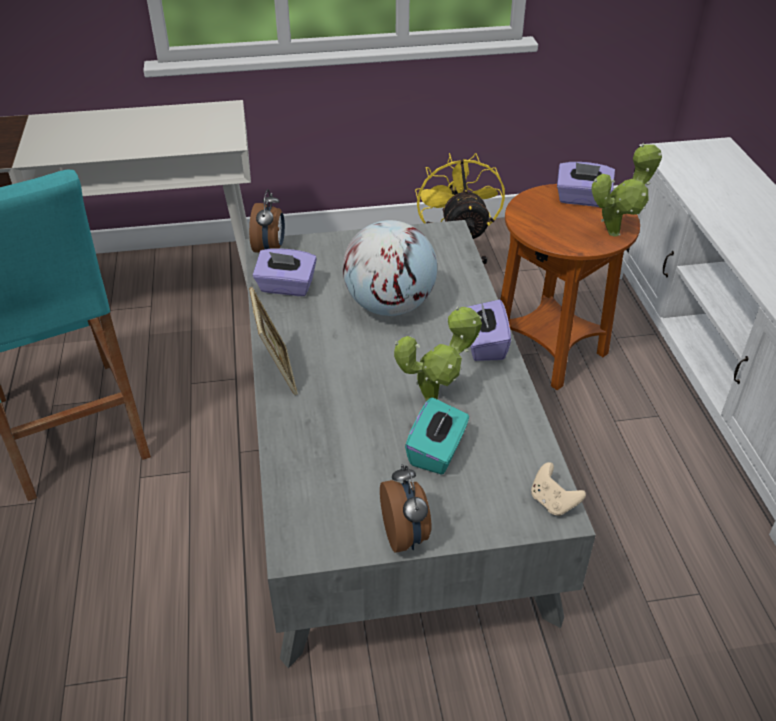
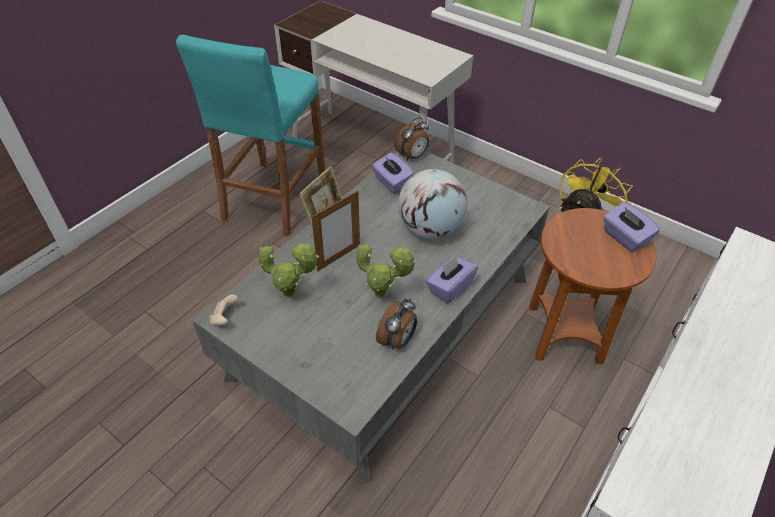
camera: 45 degrees right, 5 degrees up
(338, 393) = (338, 257): none -> picture frame
(405, 535) = (269, 352): alarm clock -> alarm clock (397, 340)
(437, 452) = (341, 324): turquoise tissue box -> none
(553, 502) = (359, 400): beige game controller -> beige game controller (225, 318)
(617, 231) = (615, 274): potted plant -> potted plant (292, 295)

